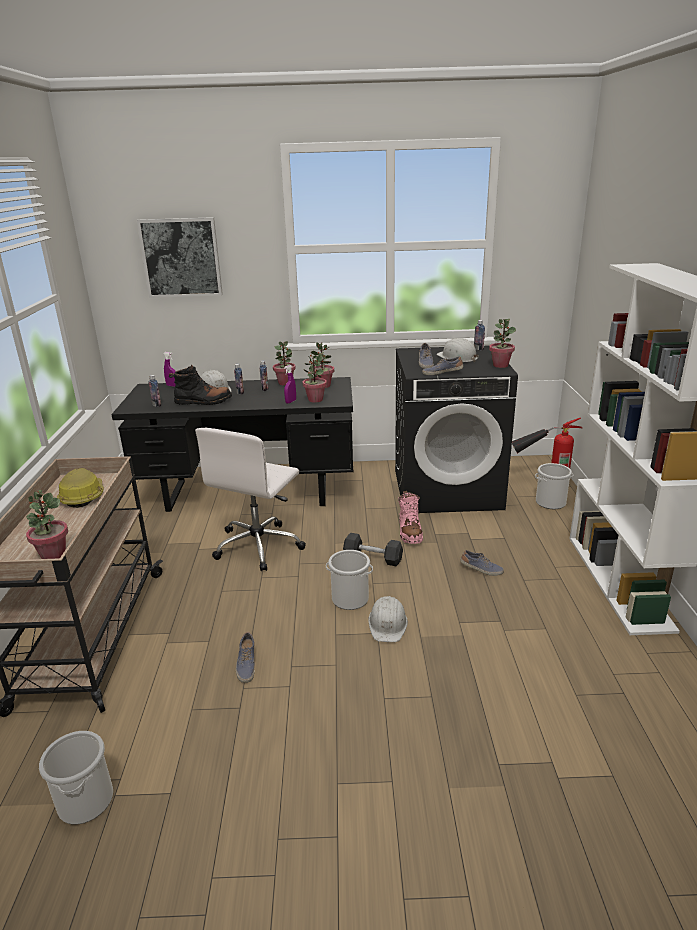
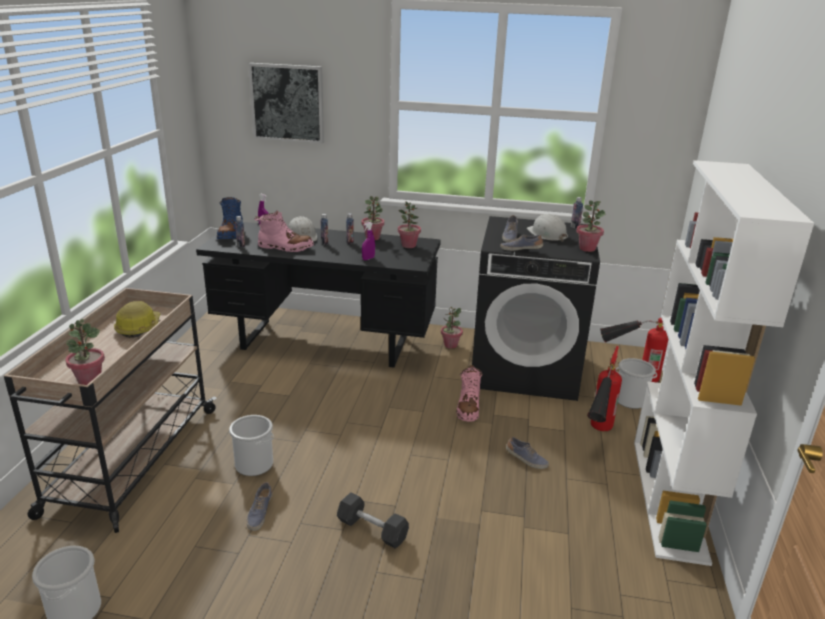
camera: 10 degrees right, 0 degrees up
(140, 396) = (230, 234): none -> blue boot
(203, 401) = (285, 247): black boot -> pink boot
(259, 545) = (315, 397): white office chair -> none
(315, 400) = (393, 260): potted plant -> potted plant (450, 345)
(349, 599) = (381, 466): bucket -> bucket (253, 464)
(373, 558) = (420, 429): grey dumbbell -> grey dumbbell (372, 530)
(388, 624) = (409, 498): white hard hat -> none
(535, 538) = (597, 436): none -> fire extinguisher

